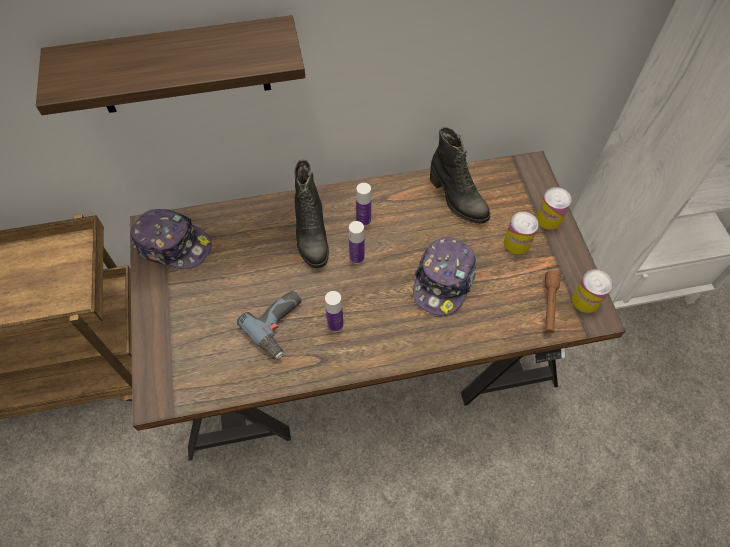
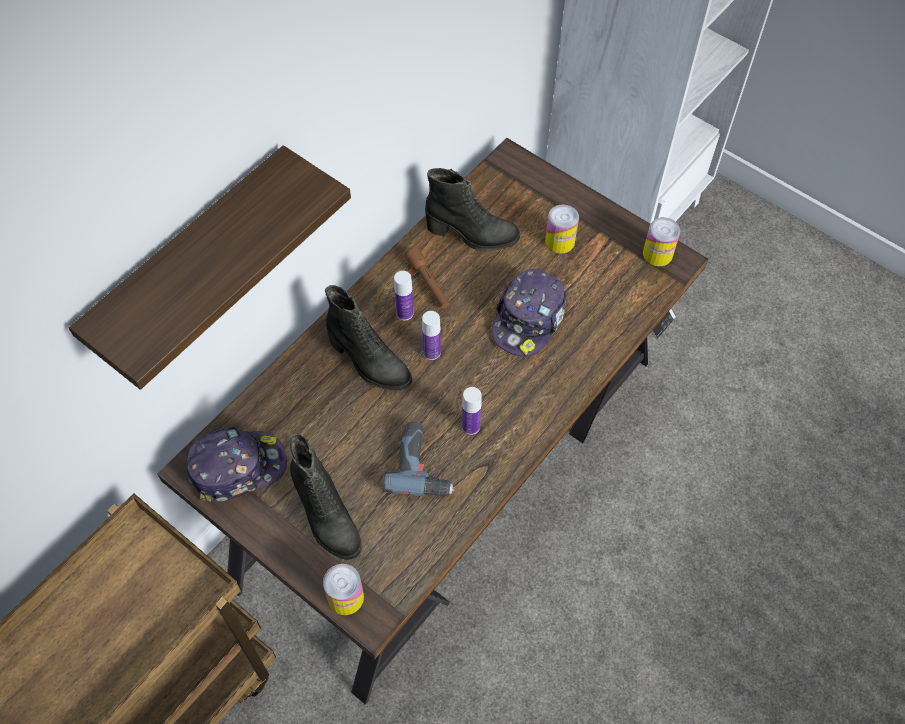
camera: 40 degrees left, 0 degrees up
(191, 314) = (325, 517): none -> black boot
(443, 281) = (528, 319): cap -> cap turned 45 degrees clockwise
(548, 218) = (567, 200): can -> can (345, 597)
(549, 305) = (633, 279): brown flashlight -> brown flashlight (428, 284)

